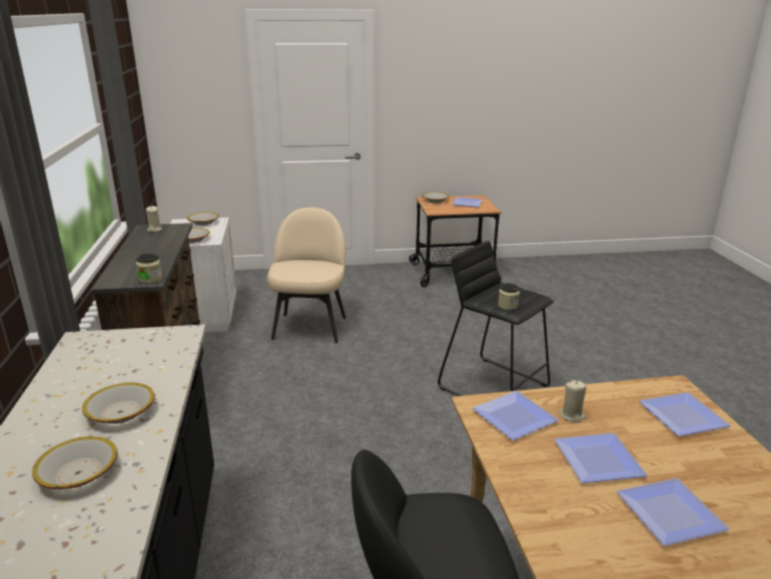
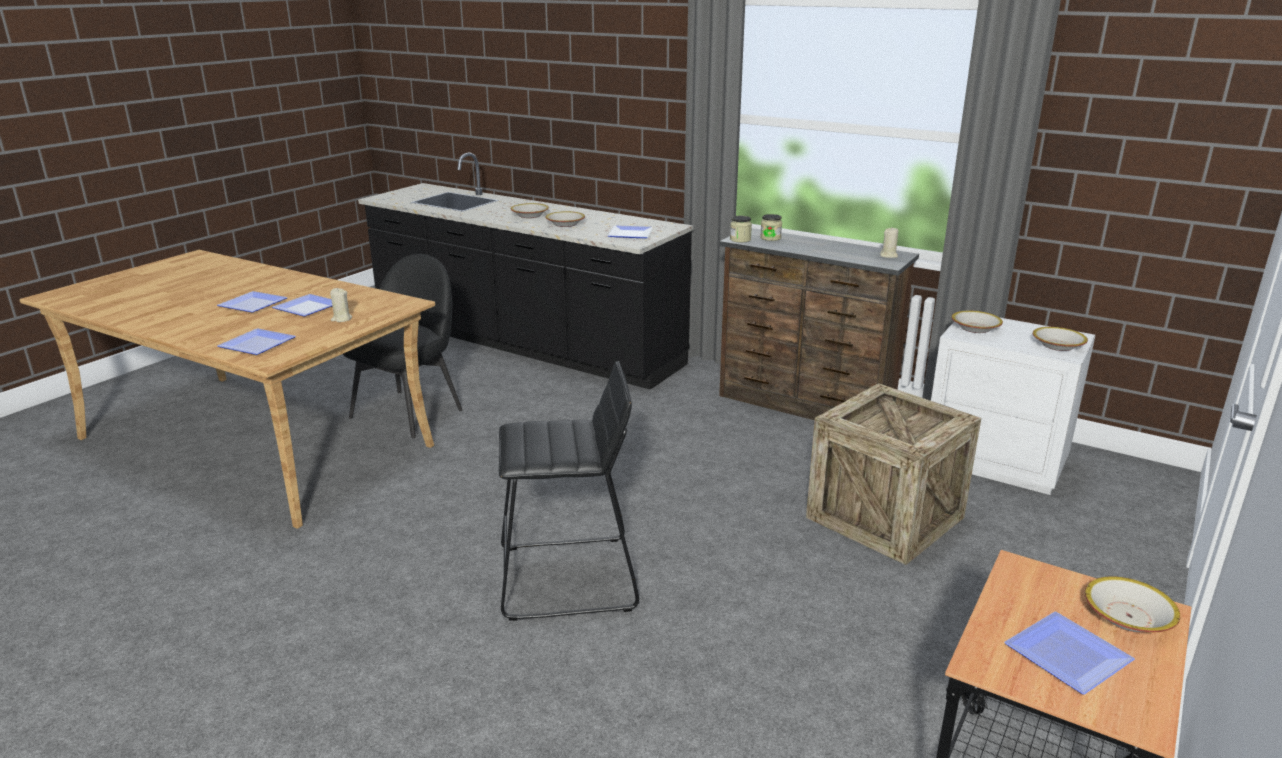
camera: 130 degrees right, 0 degrees up
(310, 327) = (885, 517): beige chair -> crate
(507, 306) = (533, 428): jar -> jar (770, 238)
(514, 416) = (380, 306): plate -> plate (631, 235)

